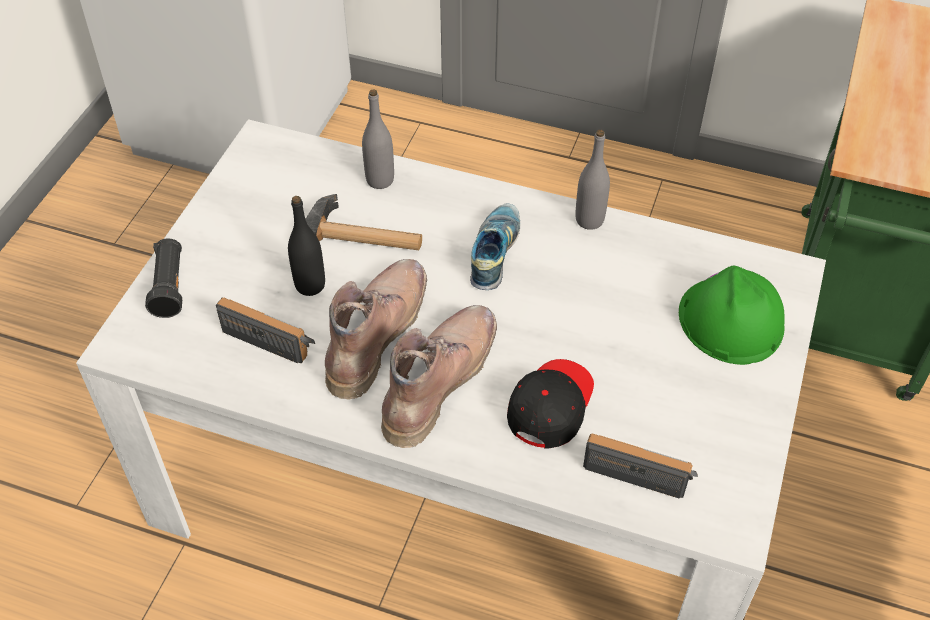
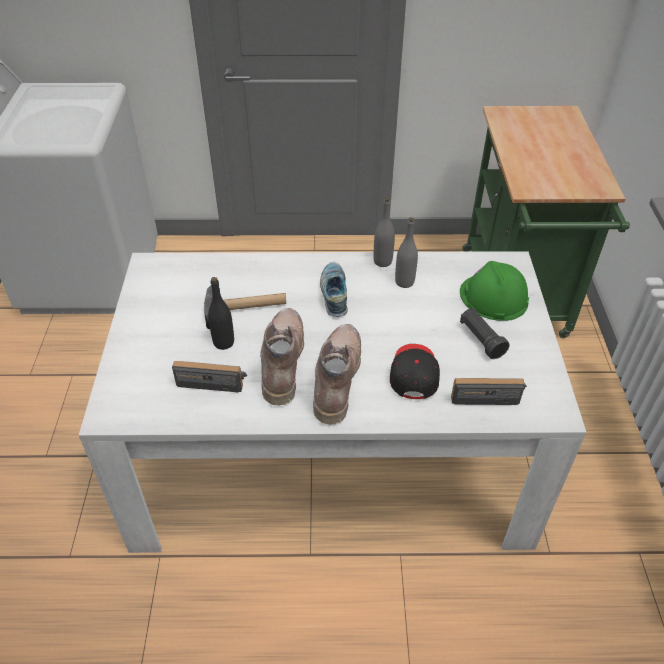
camera: 20 degrees left, 5 degrees down
(169, 286) = (125, 368): black flashlight -> black flashlight (481, 340)
(380, 180) = (239, 269): grey bottle -> grey bottle (404, 282)

